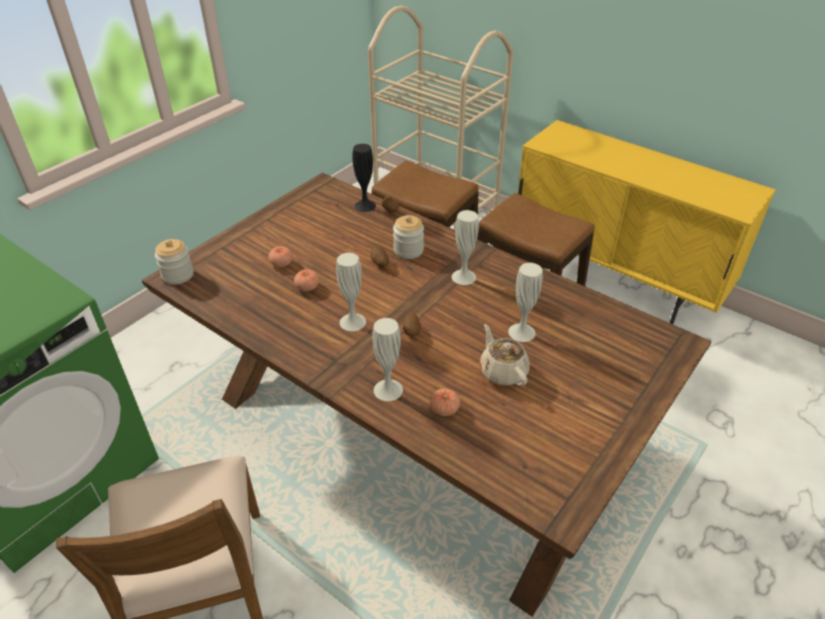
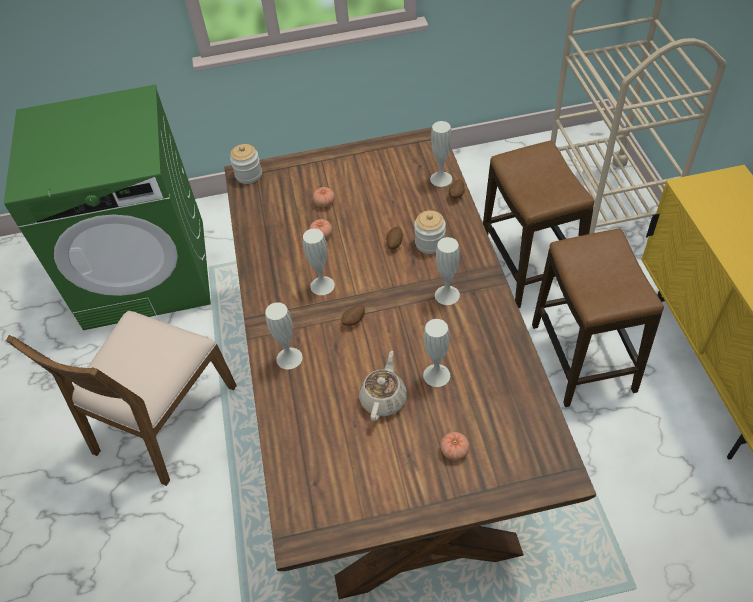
camera: 45 degrees right, 10 degrees up
(365, 206) = (441, 179): black vase -> white vase
(444, 409) = (310, 400): tomato -> tomato (454, 450)

